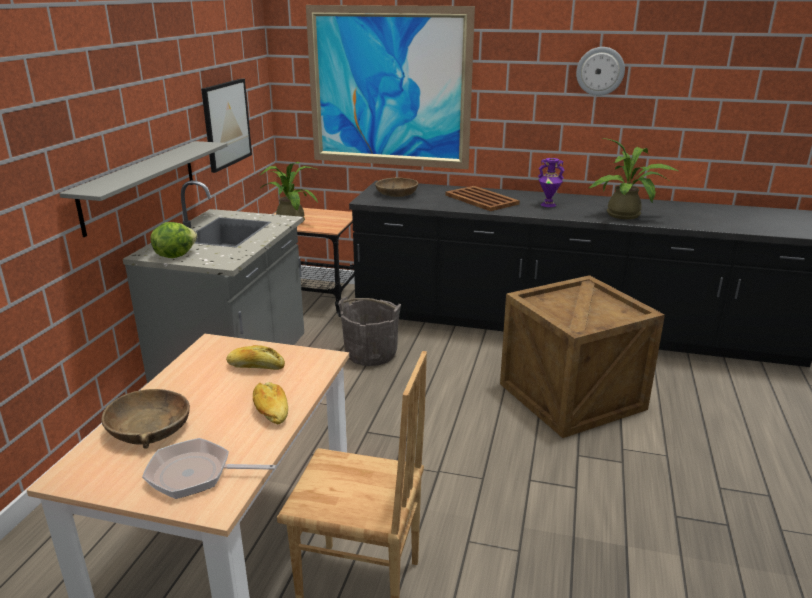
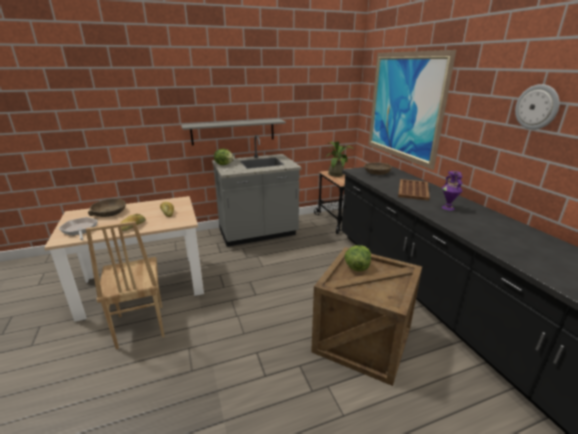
camera: 55 degrees right, 0 degrees up
(226, 124) = (310, 114): picture -> none
(371, 353) = (316, 255): grey bucket -> none
(553, 305) = (357, 267): none -> lettuce
(627, 216) = (488, 237): potted plant -> none

